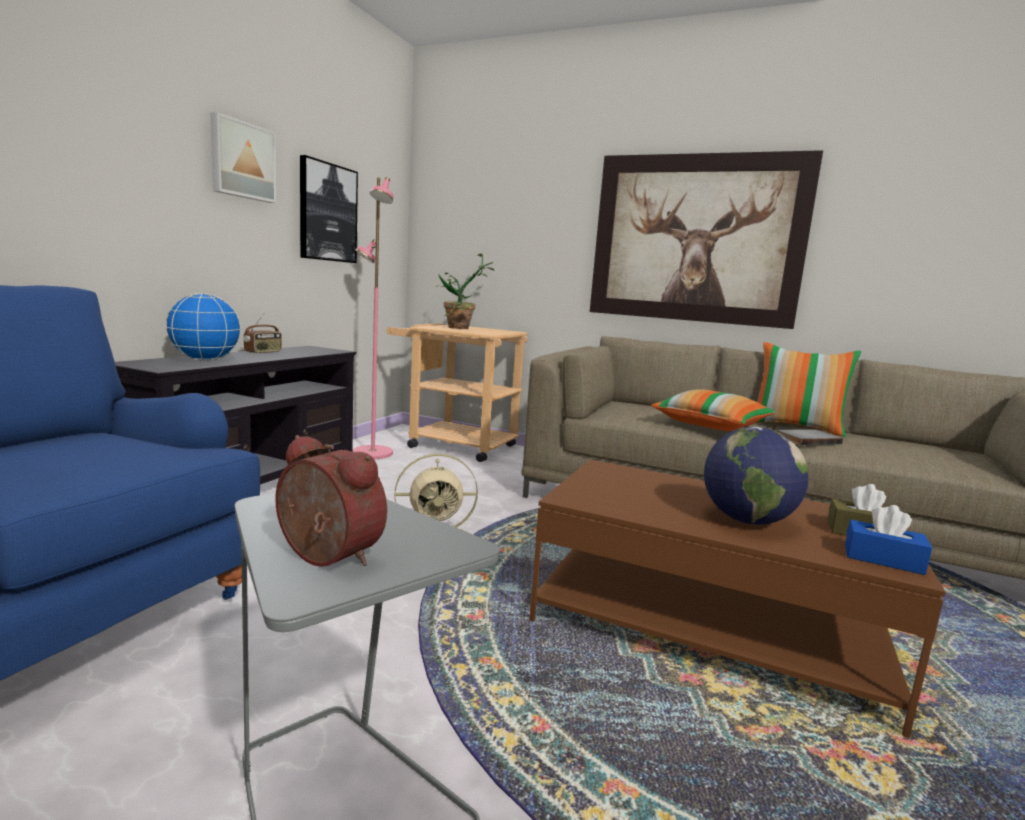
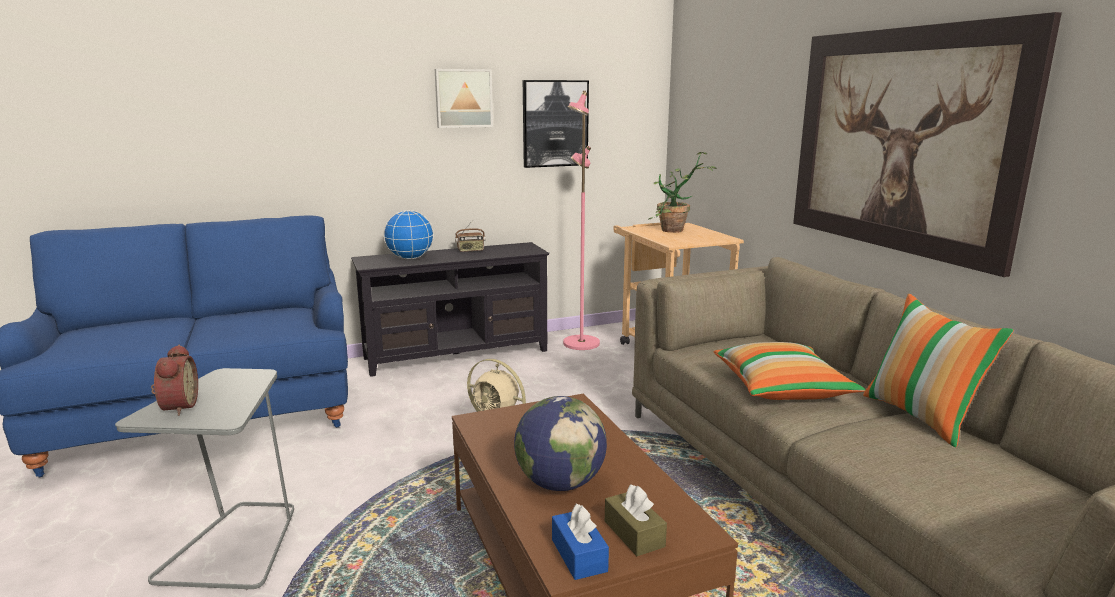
camera: 45 degrees right, 5 degrees up
(806, 439) = (859, 433): grey book -> none

